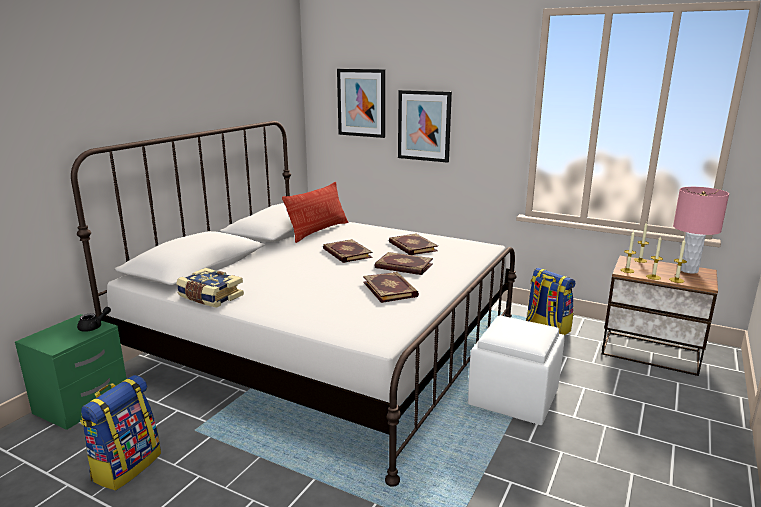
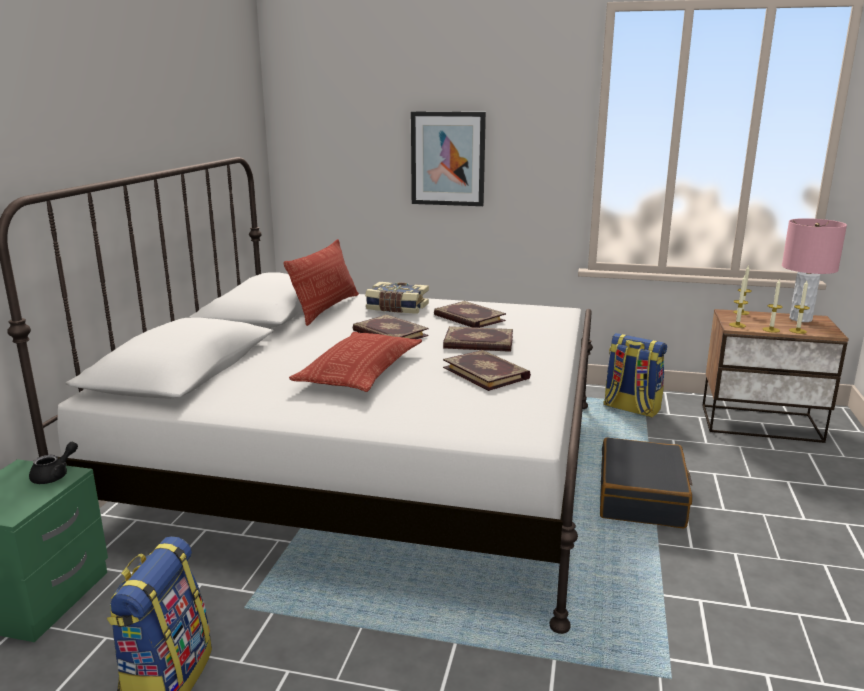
camera: 15 degrees left, 0 degrees up
(210, 297) = (242, 409): book -> book (397, 308)
(305, 278) = (360, 370): none -> pillow
(361, 103) = (355, 130): picture -> none
(513, 397) = (642, 497): white ottoman -> black suitcase

